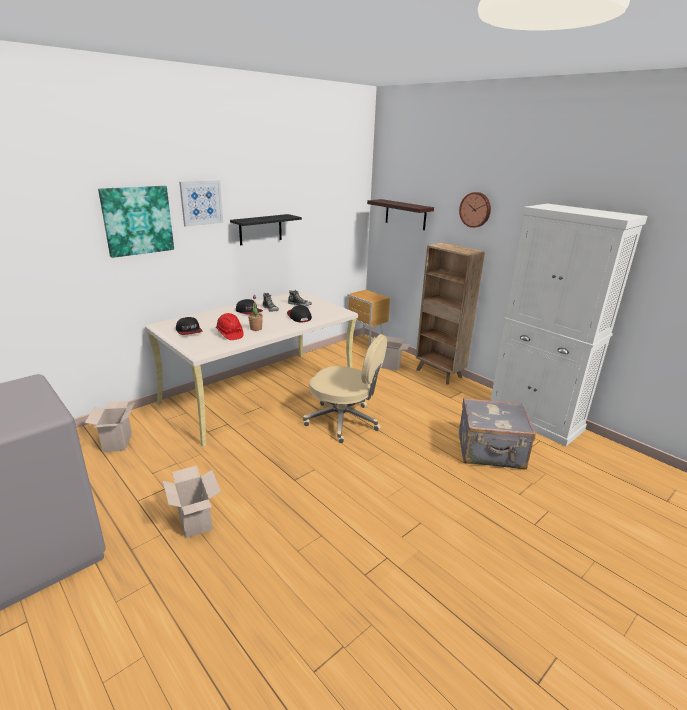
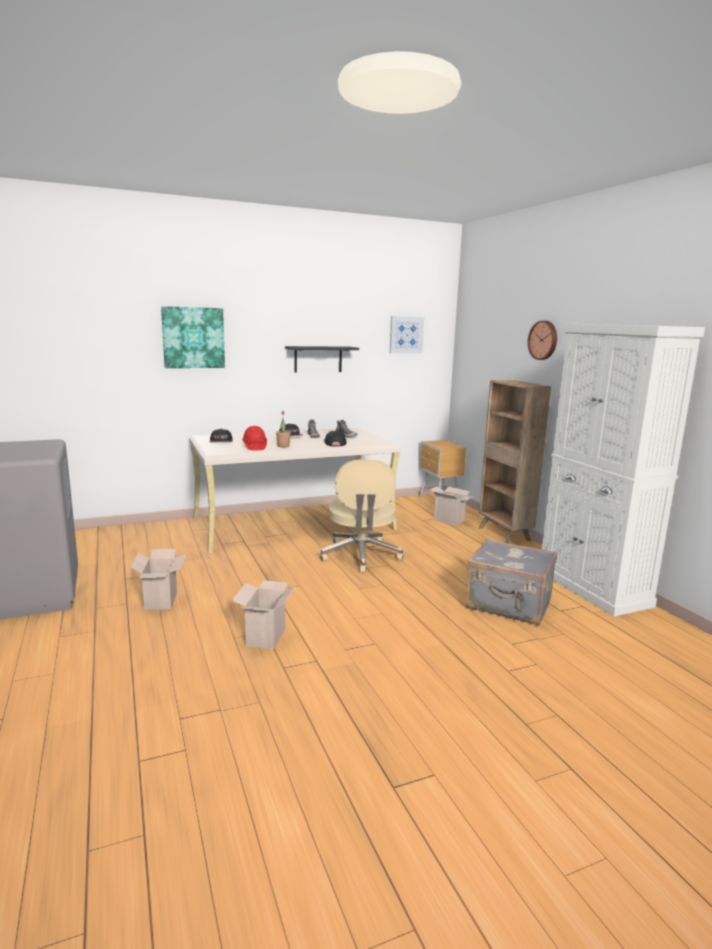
camera: 20 degrees right, 10 degrees down
(116, 442) = (139, 539): cardboard box -> cardboard box (265, 636)
(201, 202) = (256, 327): picture -> picture (406, 334)
(344, 421) = (360, 556): beige office chair -> beige office chair turned 45 degrees clockwise
(405, 214) = (482, 353): shelf -> none

